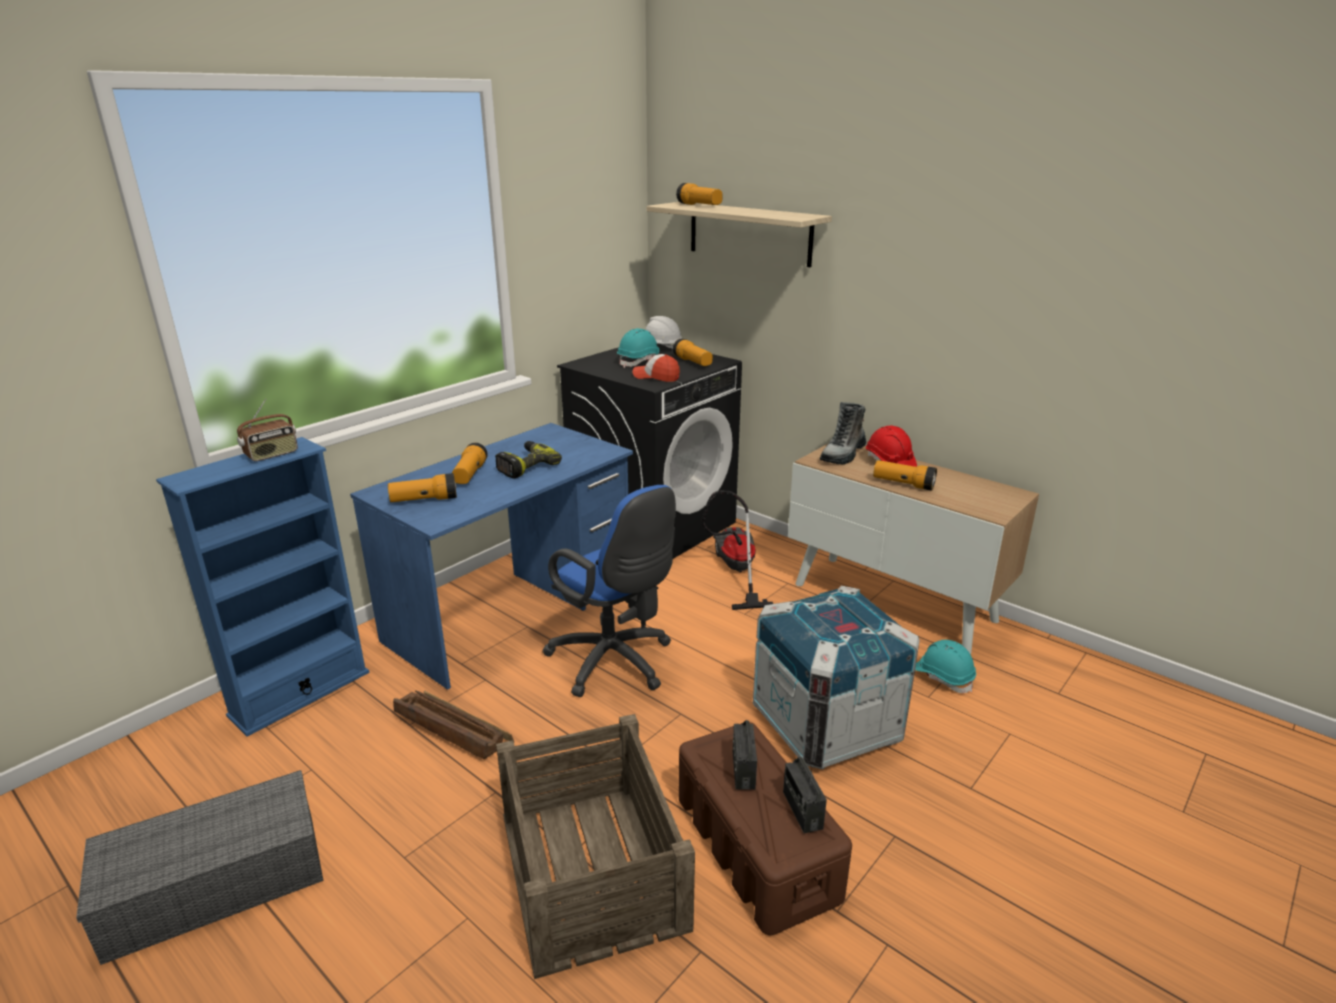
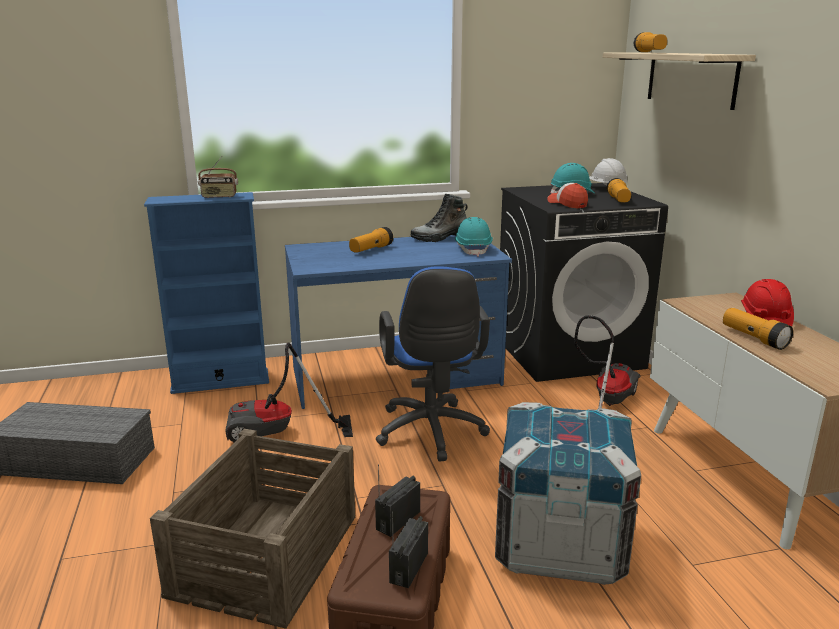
camera: 35 degrees right, 5 degrees down
(424, 500) = (320, 256): flashlight -> none
(452, 731) = (278, 434): crate -> vacuum cleaner
(525, 466) = (415, 252): power drill -> none
(843, 454) = (722, 304): boot -> boot (441, 238)
(943, 677) = (730, 555): turquoise hard hat -> turquoise hard hat (473, 249)

